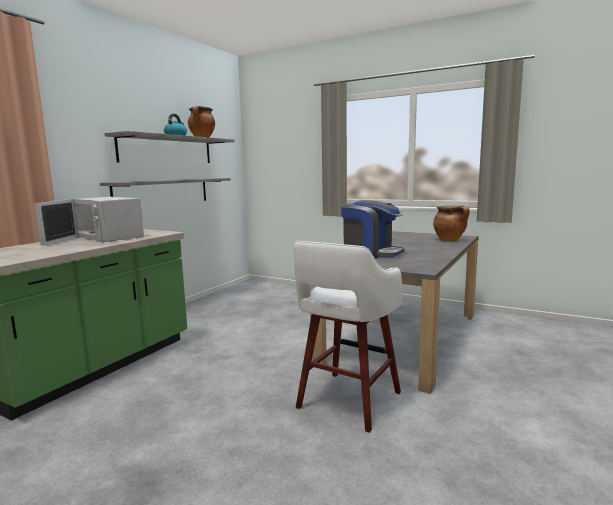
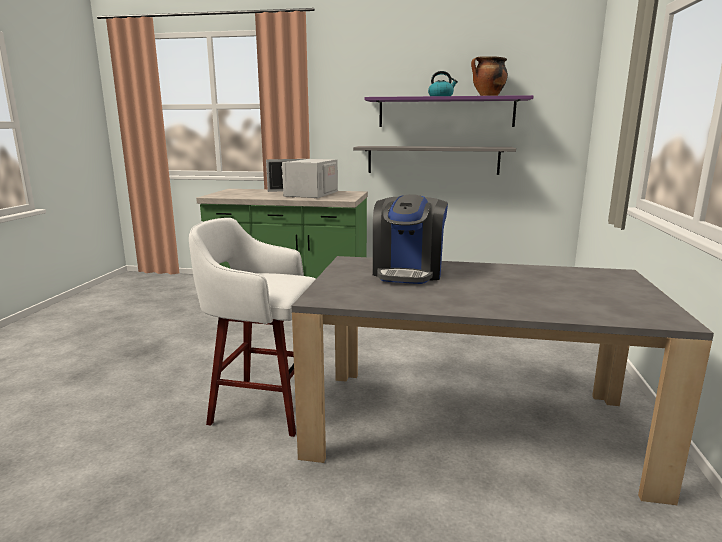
camera: 70 degrees right, 5 degrees up
(167, 150) = (446, 112): grey shelf -> purple shelf
(450, 240) = (595, 309): cooking pot -> none

